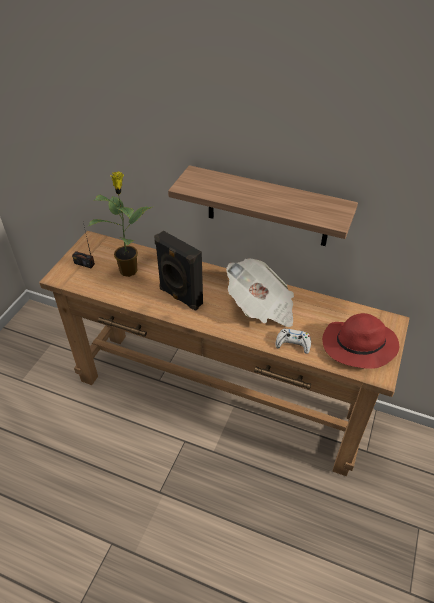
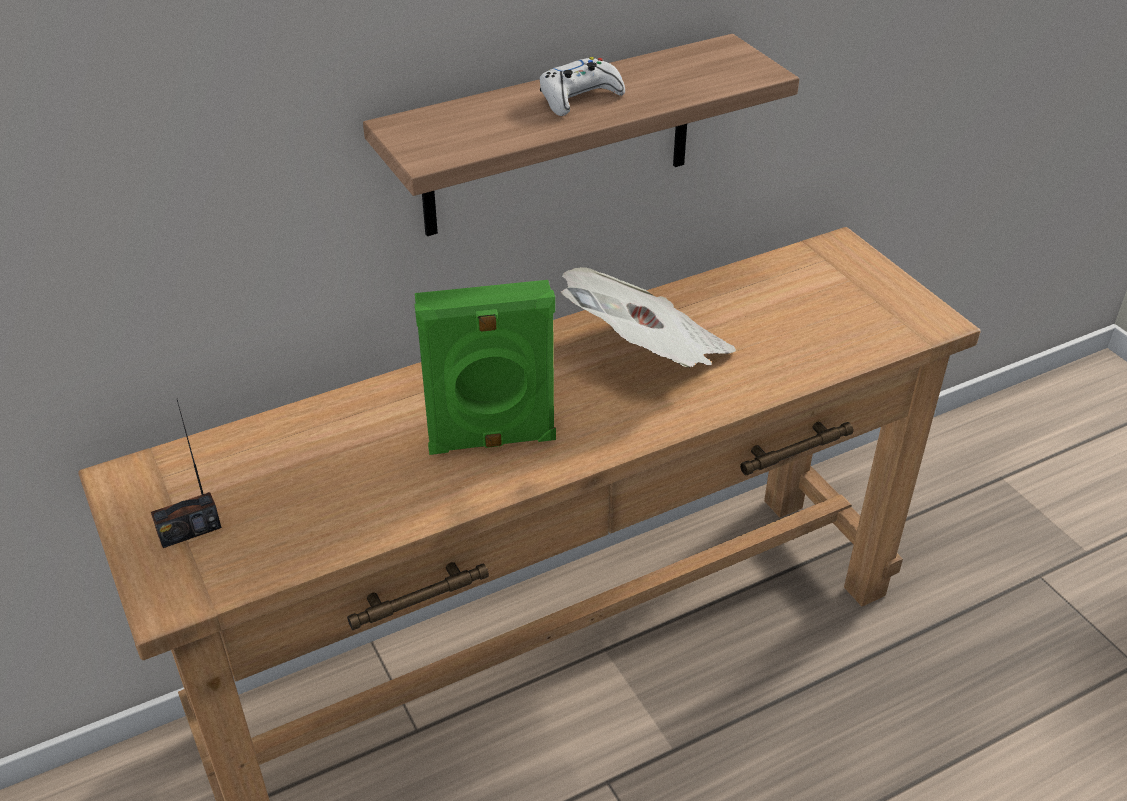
camera: 50 degrees left, 5 degrees down
(129, 269) = (311, 470): potted plant -> none
(180, 297) = (491, 441): black speaker -> green speaker
(293, 344) = (776, 370): white game controller -> white game controller (579, 97)
(357, 346) = (854, 308): red hat -> none

